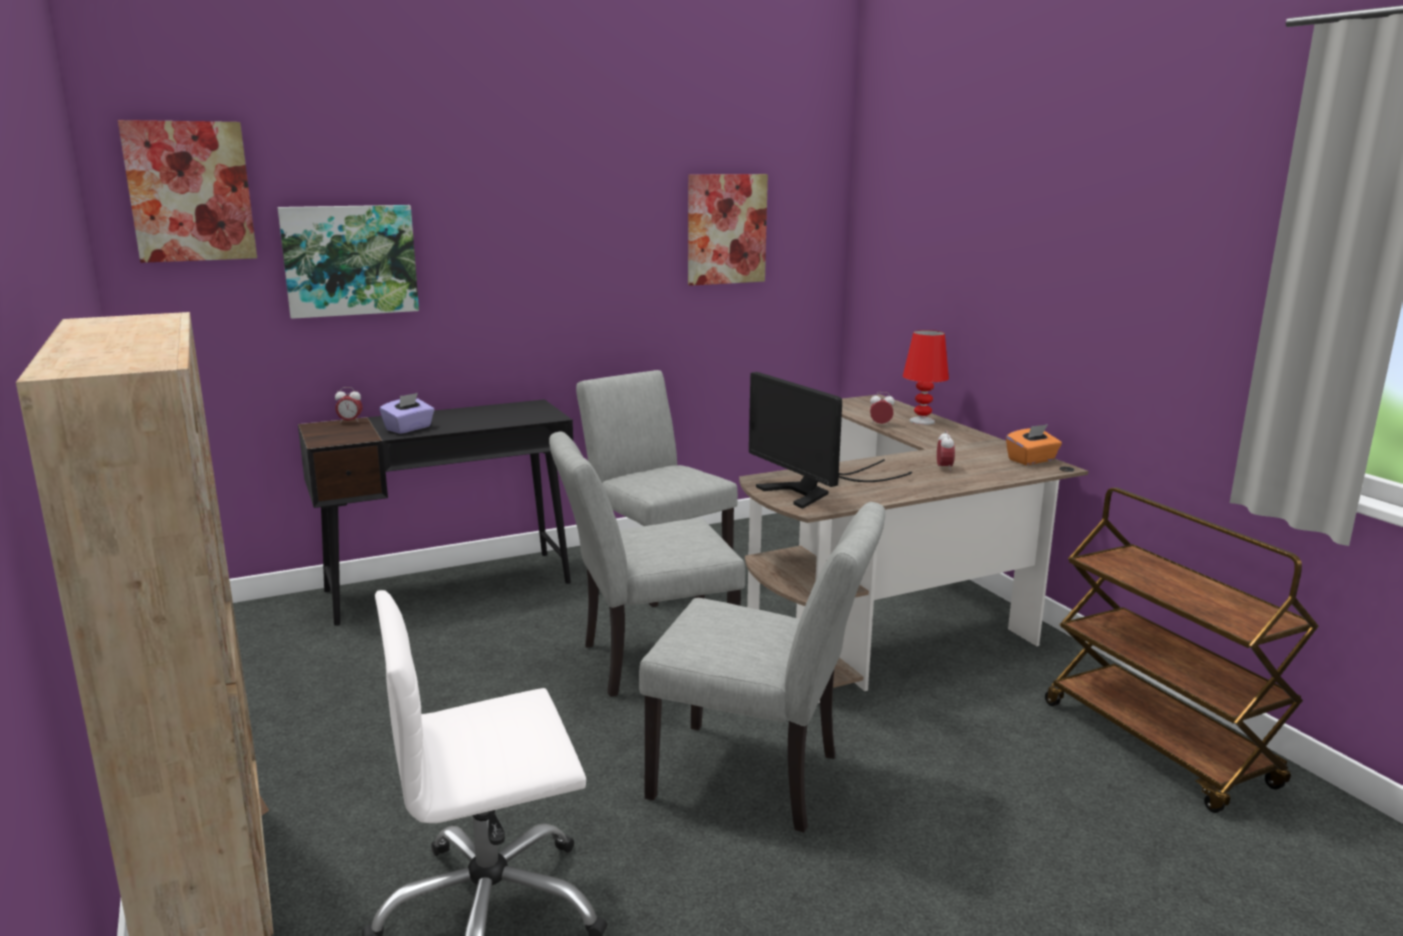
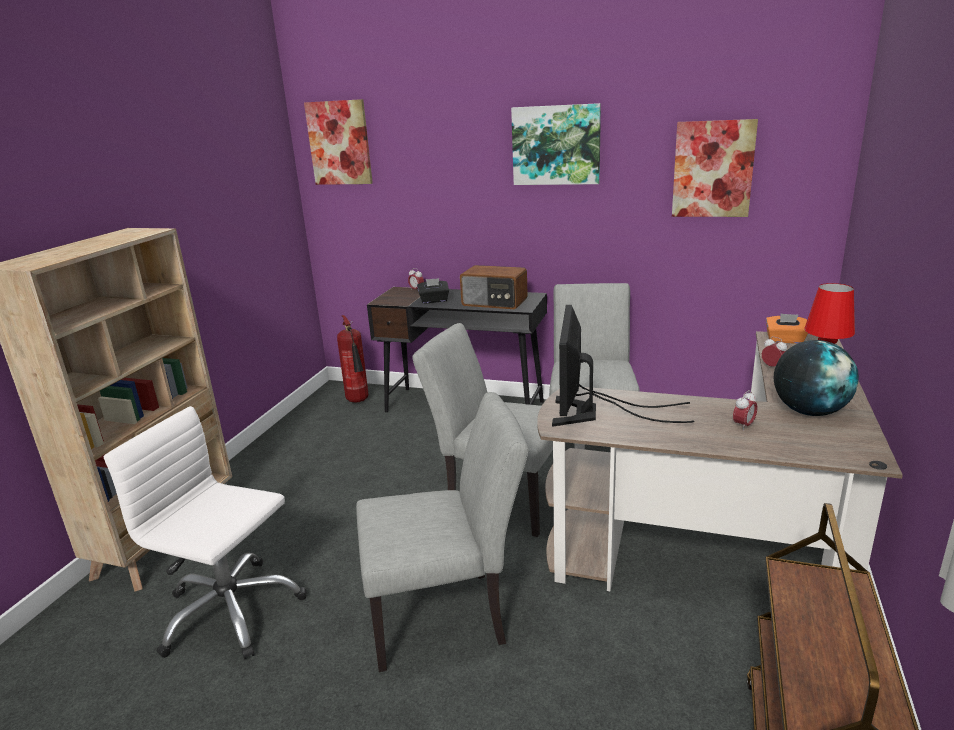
camera: 45 degrees right, 5 degrees up
(267, 625) = (359, 401): none -> fire extinguisher
(350, 260) = (423, 186): picture -> picture (556, 145)
(409, 428) = (434, 300): purple tissue box -> black tissue box
(501, 417) = (494, 302): none -> radio
(760, 779) = (448, 616): grey chair -> grey chair turned 75 degrees counterclockwise
(965, 448) = (809, 411): none -> globe
(1031, 460) = (856, 444): orange tissue box -> orange tissue box (785, 340)

